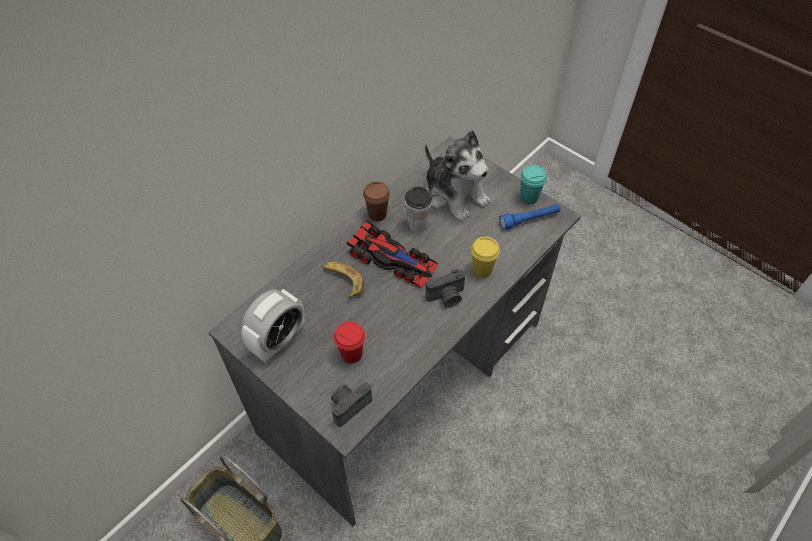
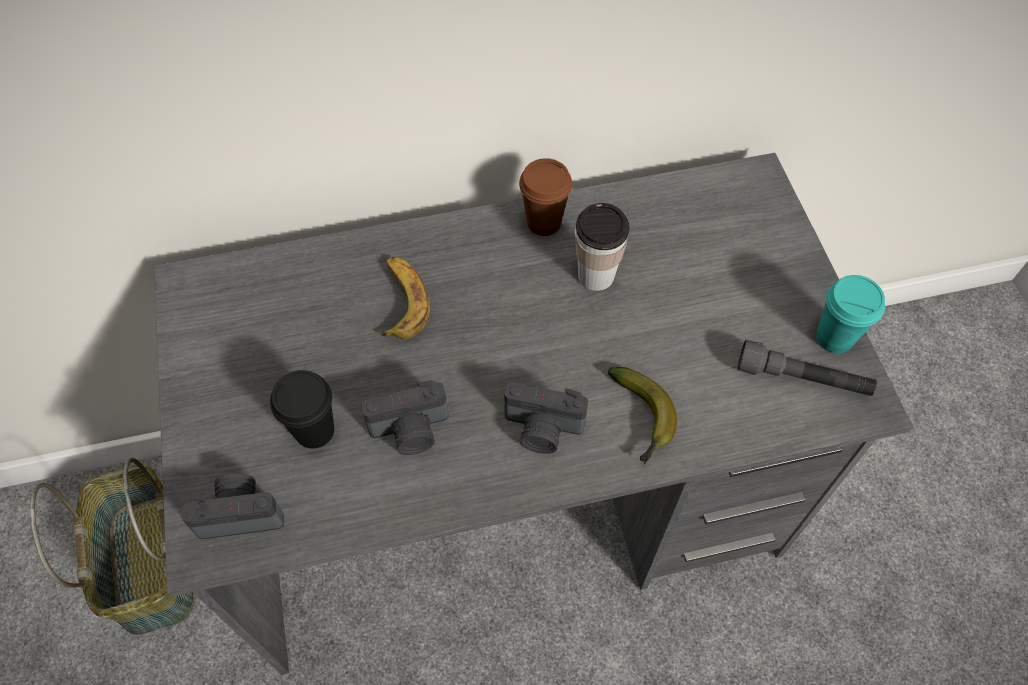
camera: 35 degrees right, 5 degrees up
(278, 341) = (231, 340): alarm clock -> none
(351, 354) = (314, 431): red cup -> black cup
(392, 259) = (507, 311): toy car -> none
(394, 330) = (411, 432): none -> camera
(455, 194) = (702, 258): plush toy -> none
(482, 270) = (642, 419): yellow cup -> banana
(529, 220) = (802, 379): blue flashlight -> grey flashlight

